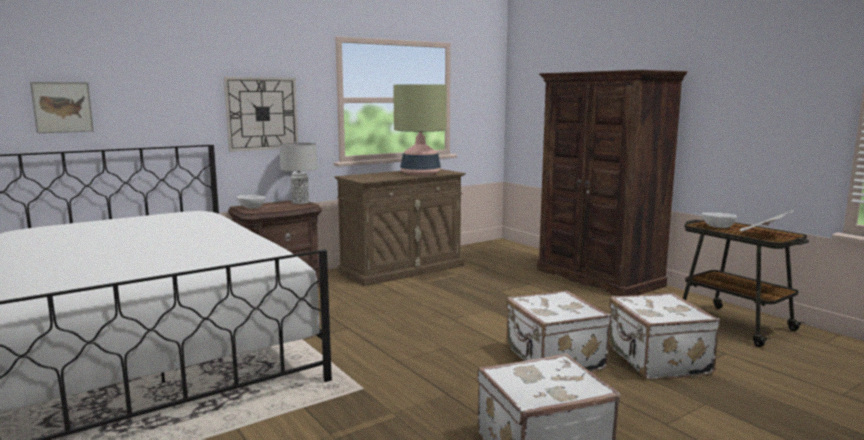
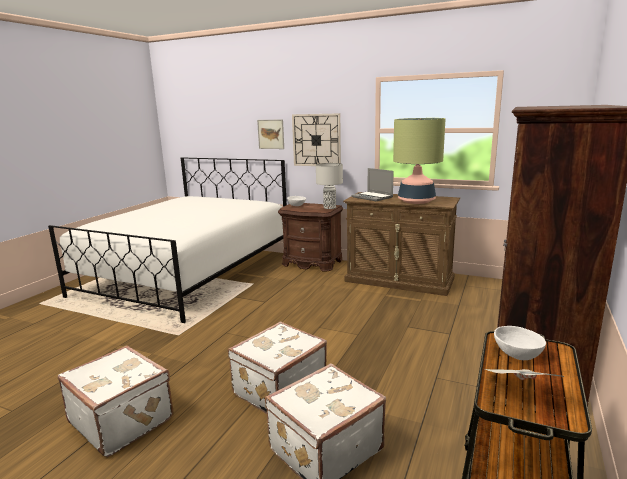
camera: 60 degrees right, 5 degrees up
(62, 107) = (215, 134): picture -> picture (271, 134)
(372, 177) = (373, 197): none -> laptop

